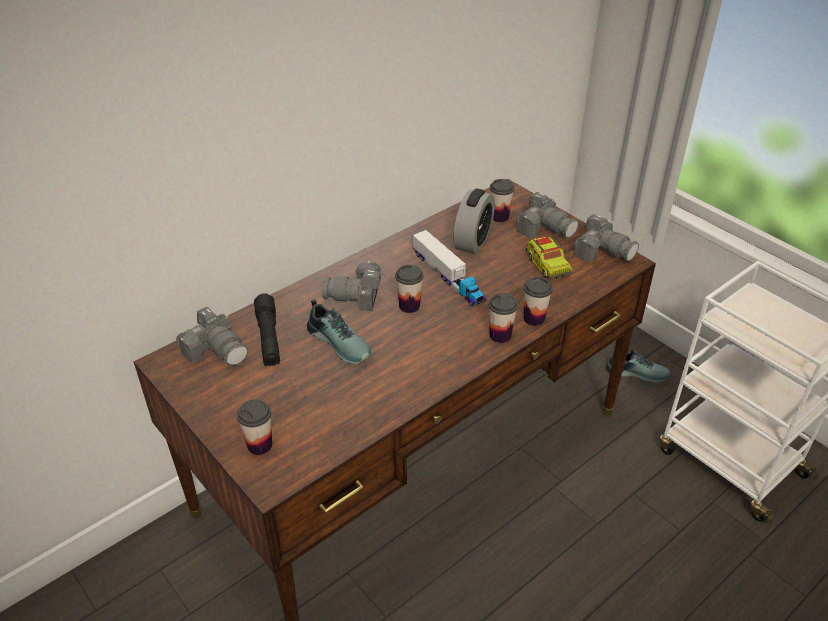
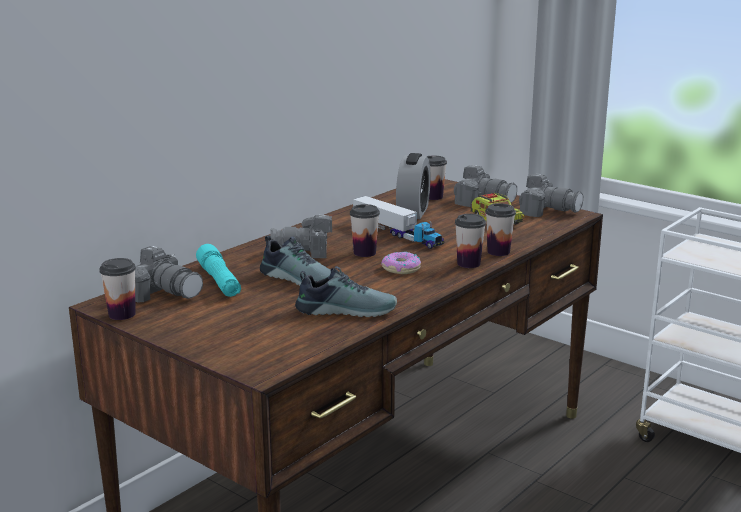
camera: 10 degrees left, 20 degrees down
(259, 445) = (239, 348): cup -> cup (122, 314)
(268, 337) = (219, 281): black flashlight -> turquoise flashlight
(435, 336) = (401, 269): none -> donut
(636, 372) = (590, 382): shoe -> shoe (346, 309)

